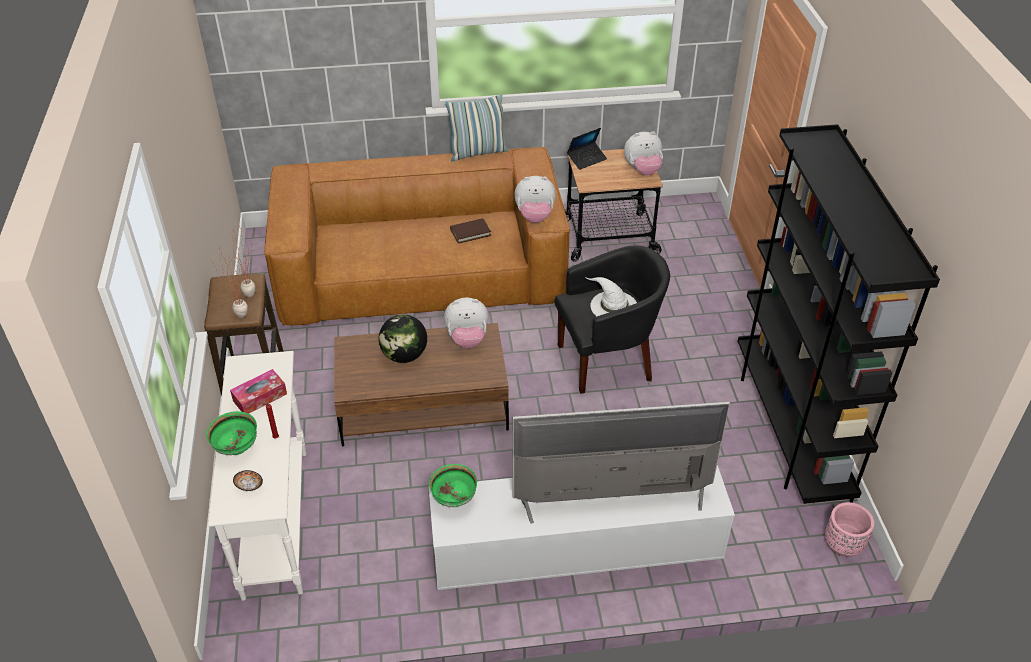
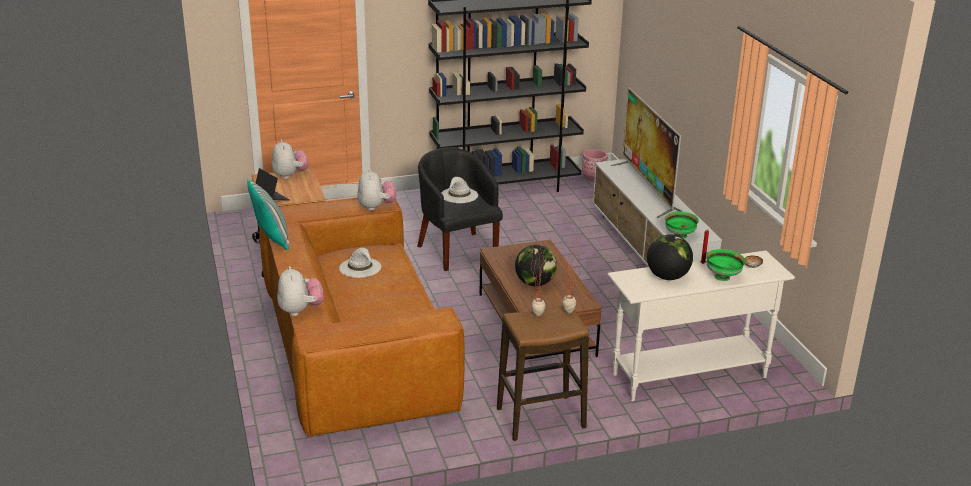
camera: 100 degrees left, 15 degrees down
(260, 397) = (667, 277): tissue box -> globe
(467, 339) = (505, 259): plush toy -> plush toy (300, 310)
(470, 232) = (360, 267): brown book -> white hat

